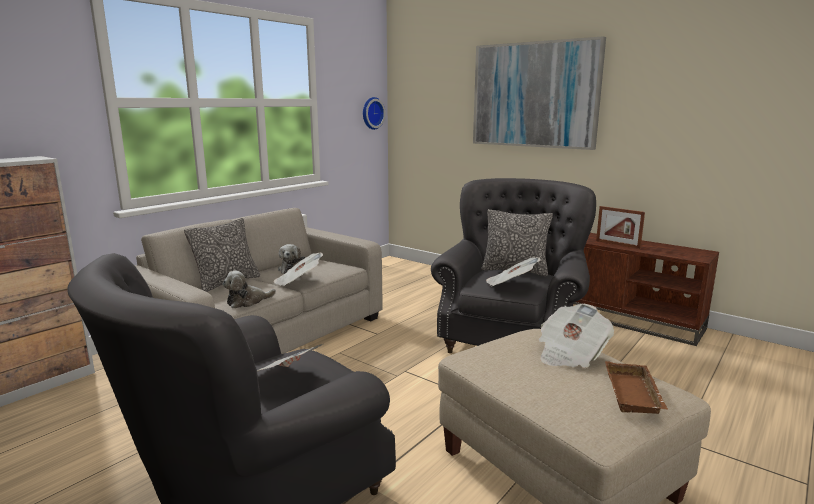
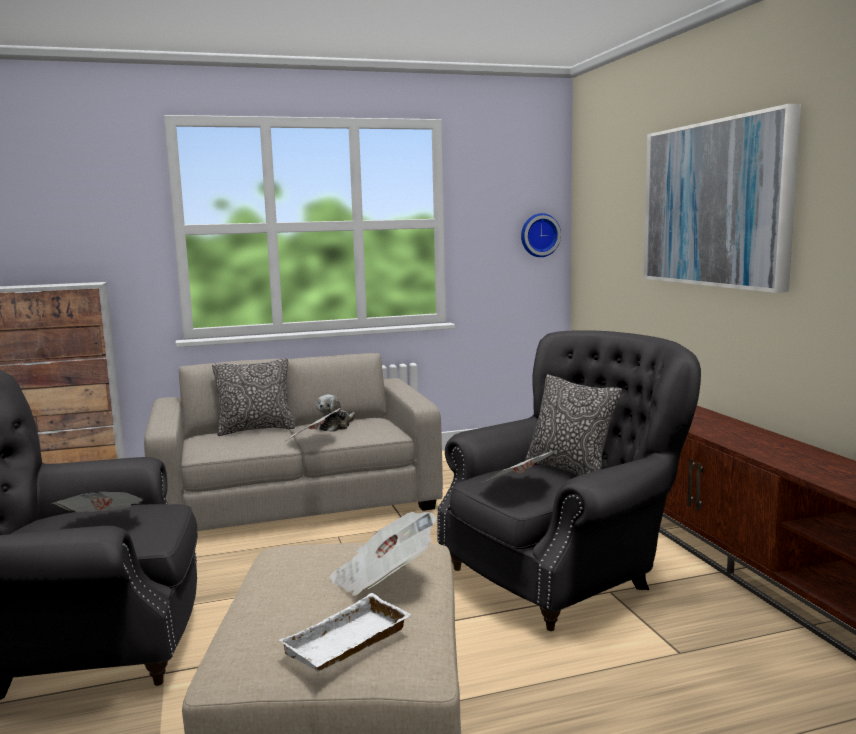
camera: 35 degrees right, 5 degrees down
(247, 302) = (232, 451): plush toy -> none
(617, 244) = (782, 458): picture frame -> none
(635, 394) = (348, 644): brown tray -> white tray

